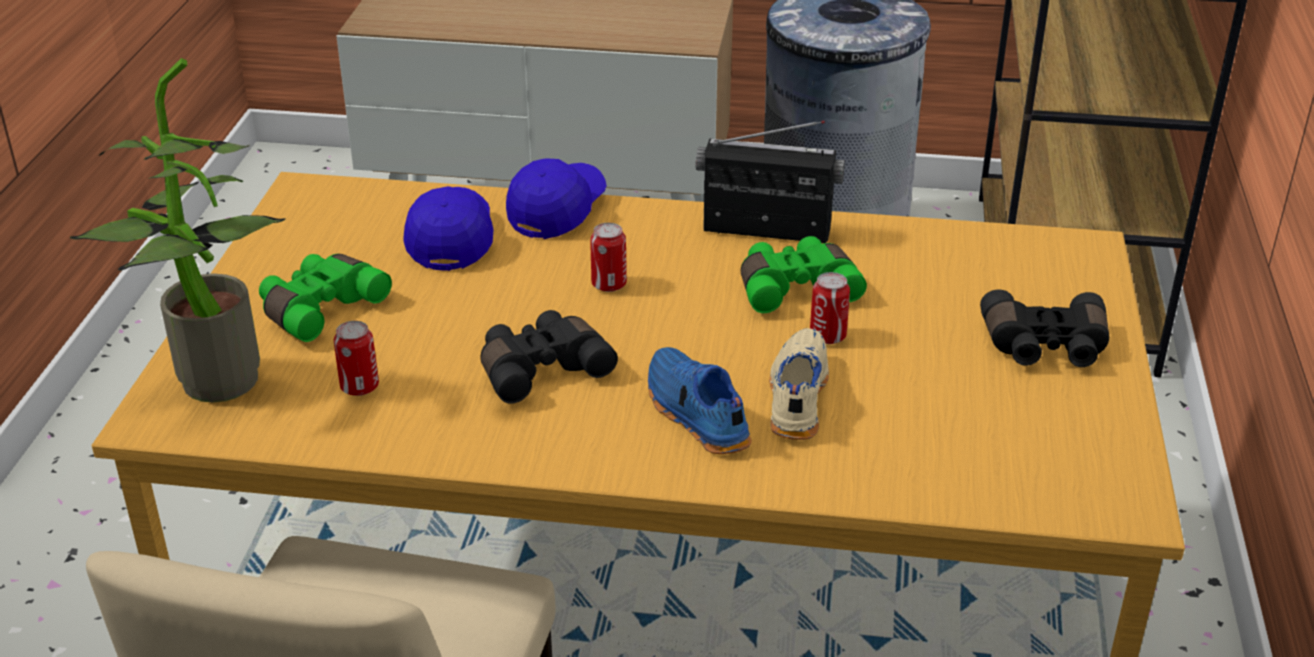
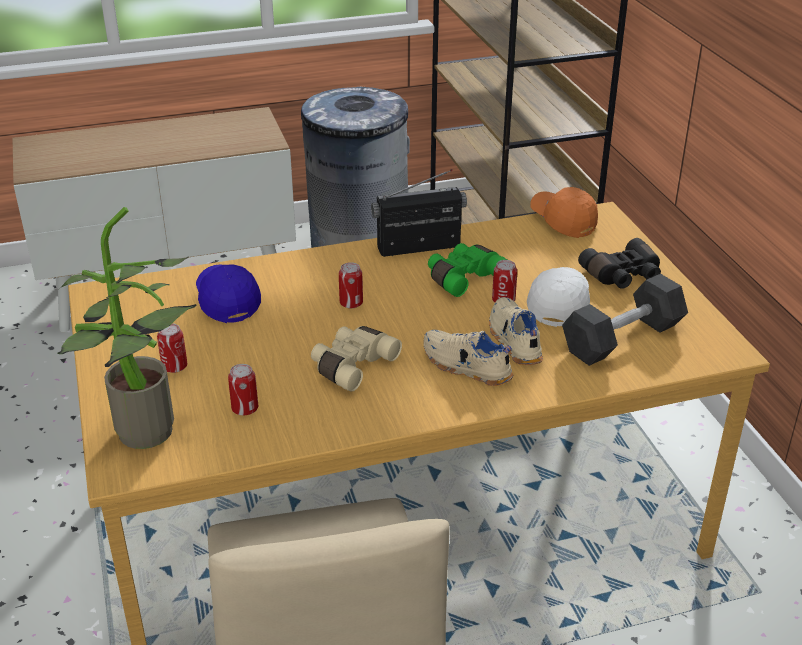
camera: 25 degrees left, 0 degrees up
(319, 308) = (174, 367): green binoculars -> can
(541, 368) = (351, 365): black binoculars -> beige binoculars
(557, 211) = (281, 266): blue cap -> none
(694, 415) = (465, 367): blue shoe -> beige shoe
(908, 363) = (559, 304): none -> white cap
(966, 440) = (622, 338): none -> black dumbbell
(1014, 243) = (562, 221): none -> orange cap

